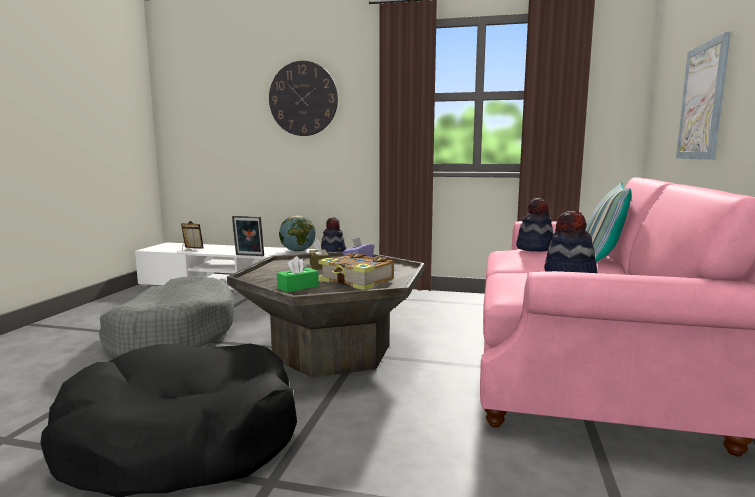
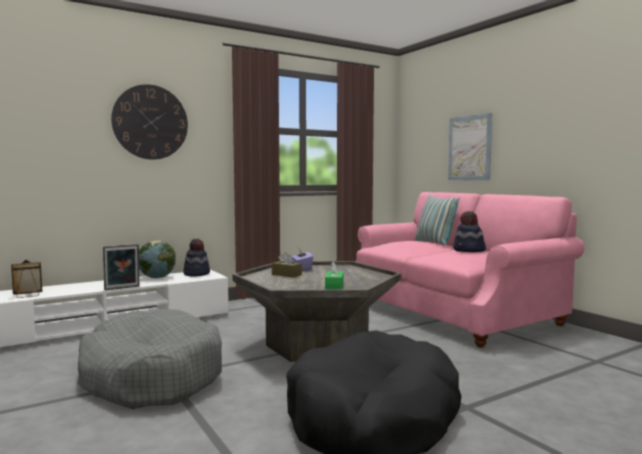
camera: 45 degrees left, 5 degrees down
(356, 281) = (352, 277): book -> none
(535, 248) = (399, 242): hat -> none

